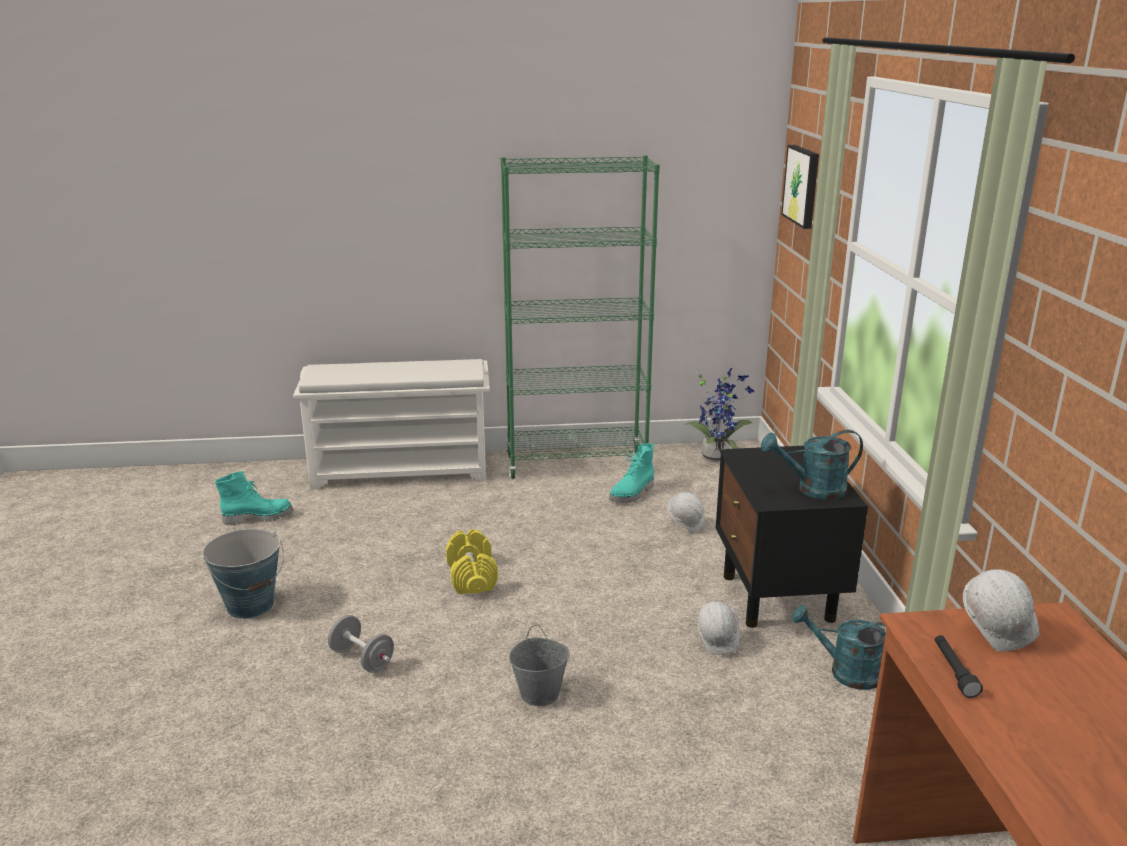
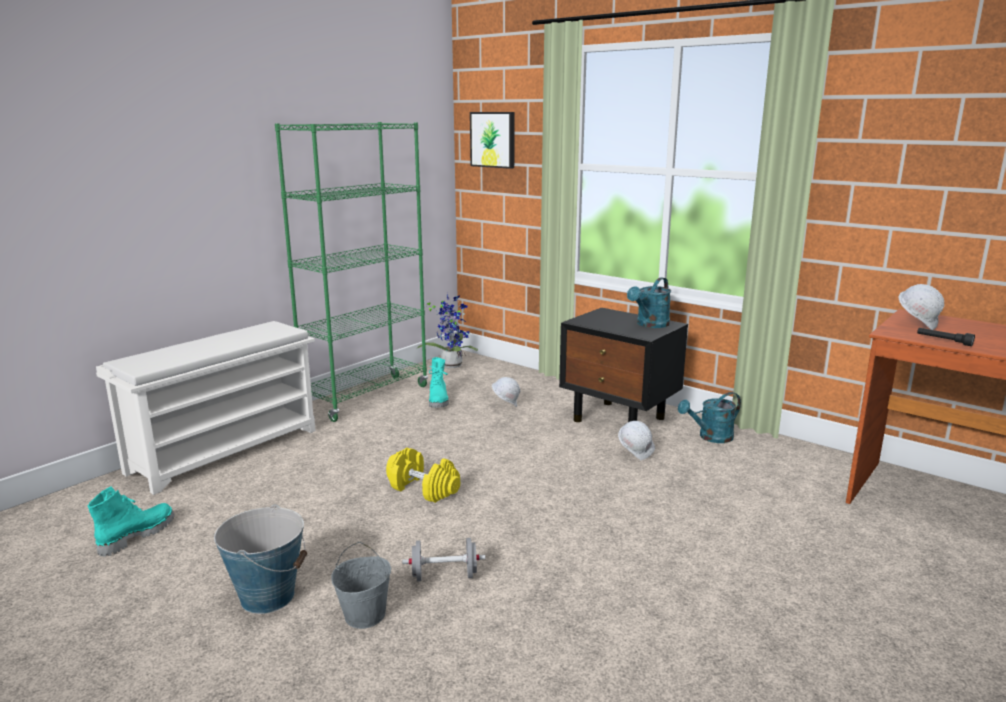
camera: 45 degrees left, 5 degrees down
(540, 693) = (598, 527): grey bucket -> grey bucket (365, 615)

